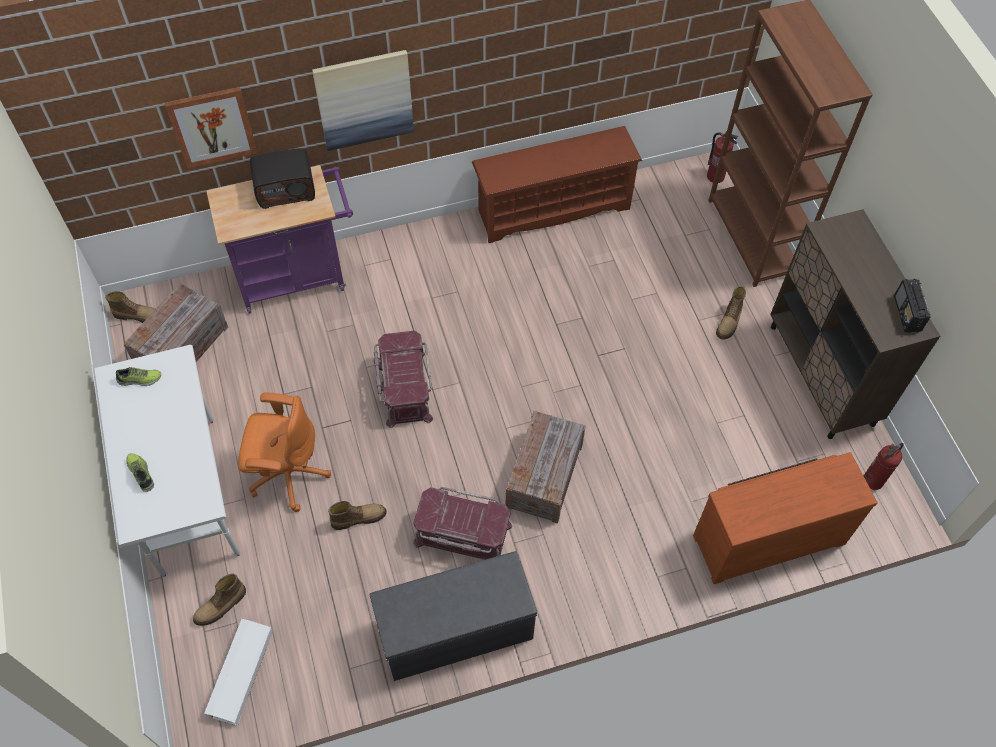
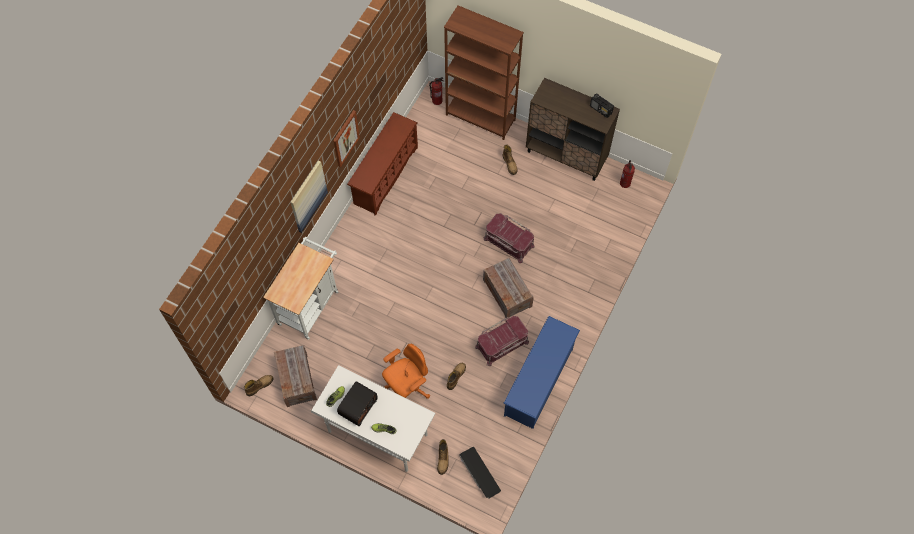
camera: 45 degrees left, 5 degrees up
(212, 127) = (261, 264): picture -> picture (345, 138)
(240, 673) = (479, 474): white storage box -> black storage box
(285, 189) = (297, 266): radio -> radio (357, 406)
(298, 276) = (310, 304): purple cart -> white cart
(404, 388) = (413, 309): red storage box -> red storage box (508, 242)
(454, 631) = (539, 382): grey bench -> blue shoe rack
(767, 536) = (610, 240): brown dresser -> none

